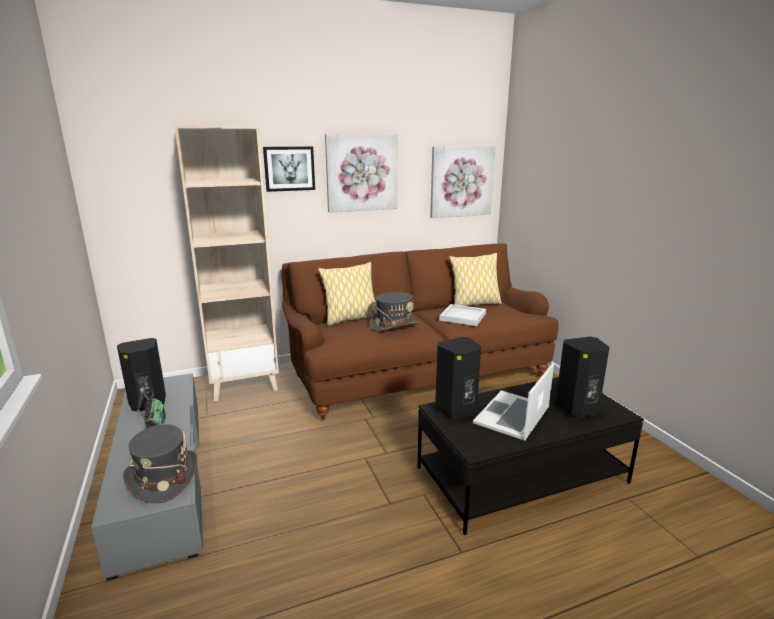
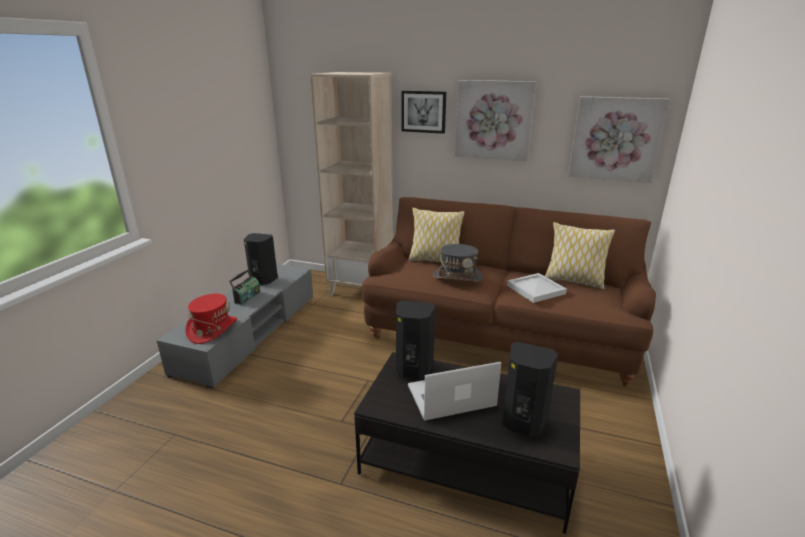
camera: 40 degrees right, 5 degrees up
(163, 478) = (212, 329): grey hat -> red hat

